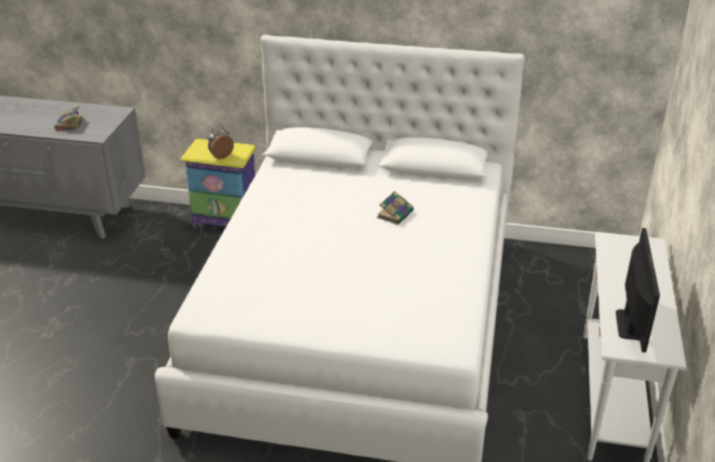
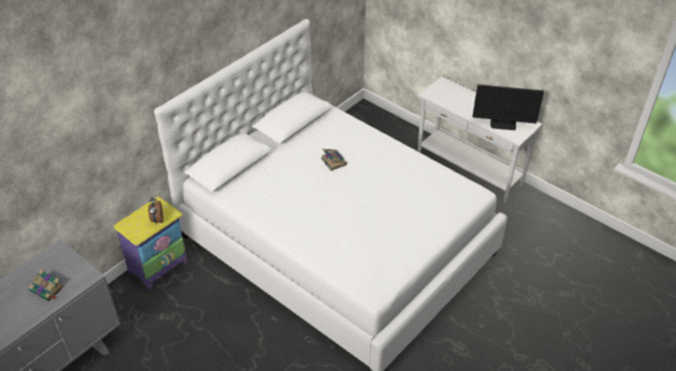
camera: 60 degrees left, 10 degrees up
(631, 325) = (503, 124): monitor -> monitor turned 150 degrees clockwise

